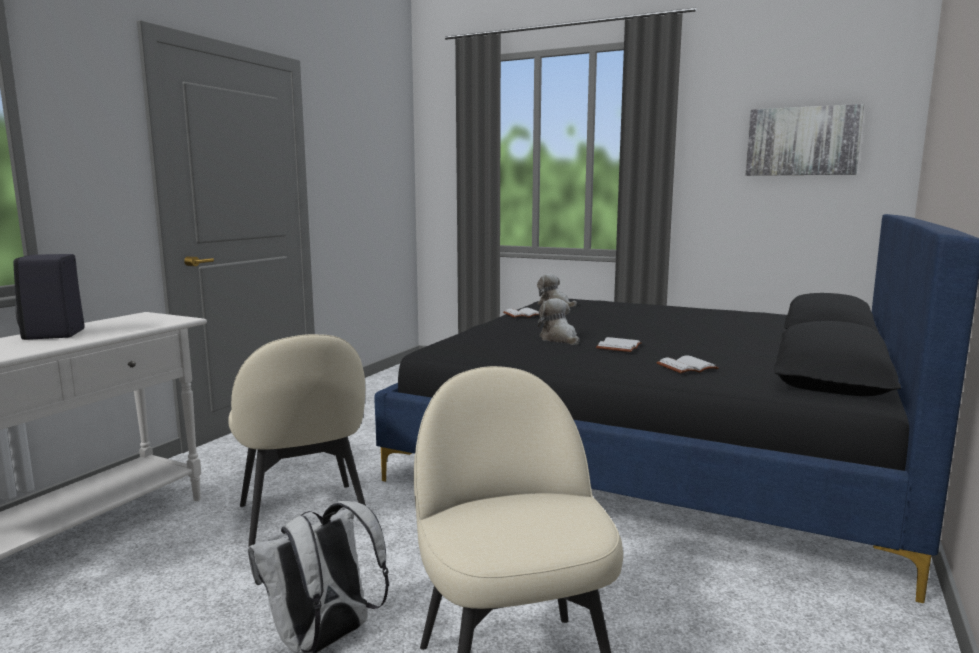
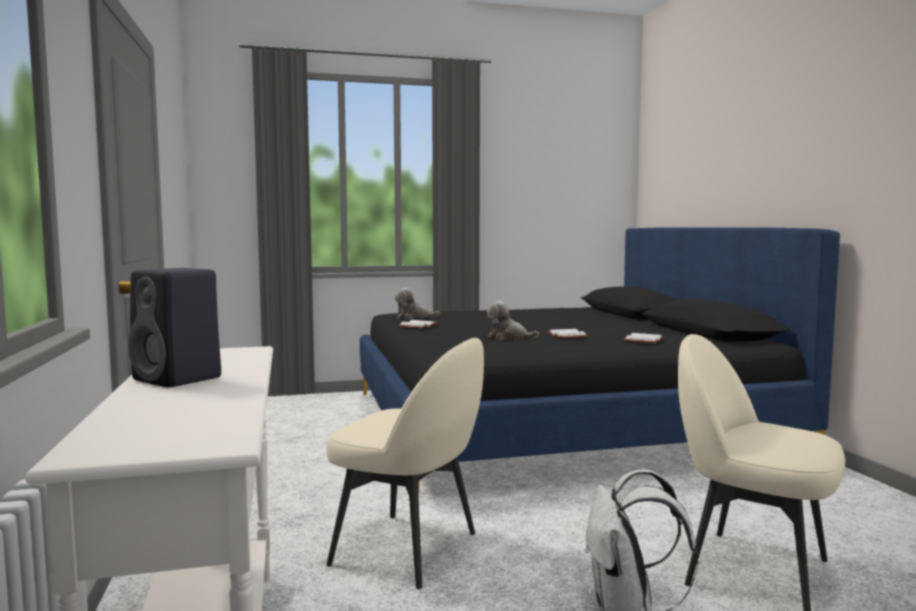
camera: 40 degrees left, 5 degrees down
(802, 141) = (566, 174): picture -> none

